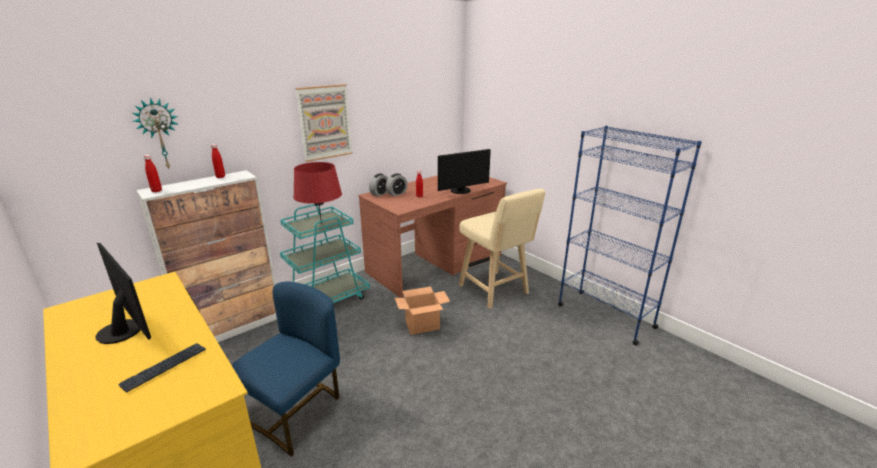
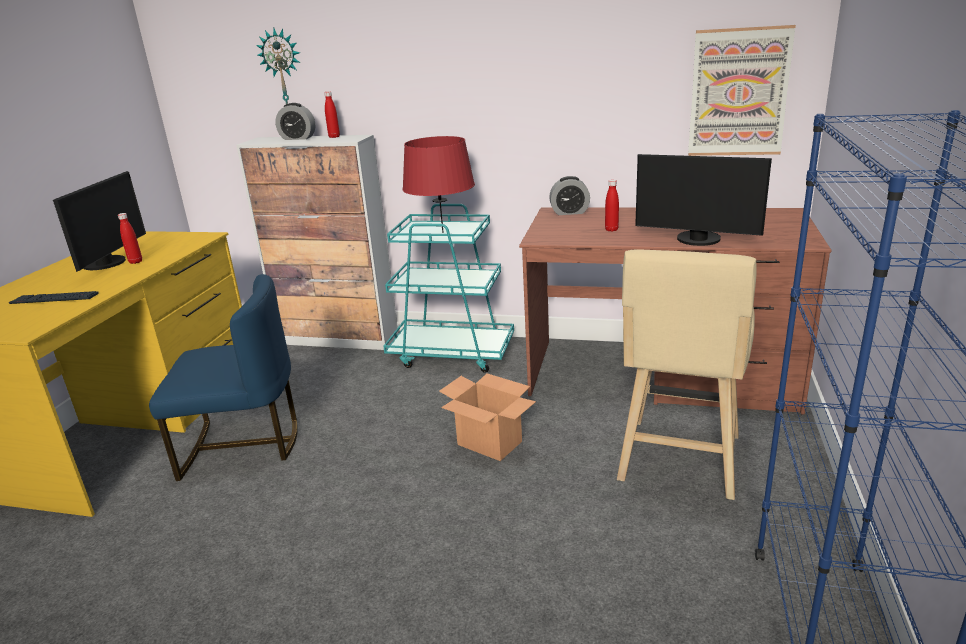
camera: 55 degrees right, 0 degrees up
(156, 191) = (262, 140): red bottle -> red bottle (135, 262)
(325, 122) = (495, 77): picture -> picture (738, 93)
(396, 193) = (591, 218): alarm clock -> alarm clock (298, 138)

